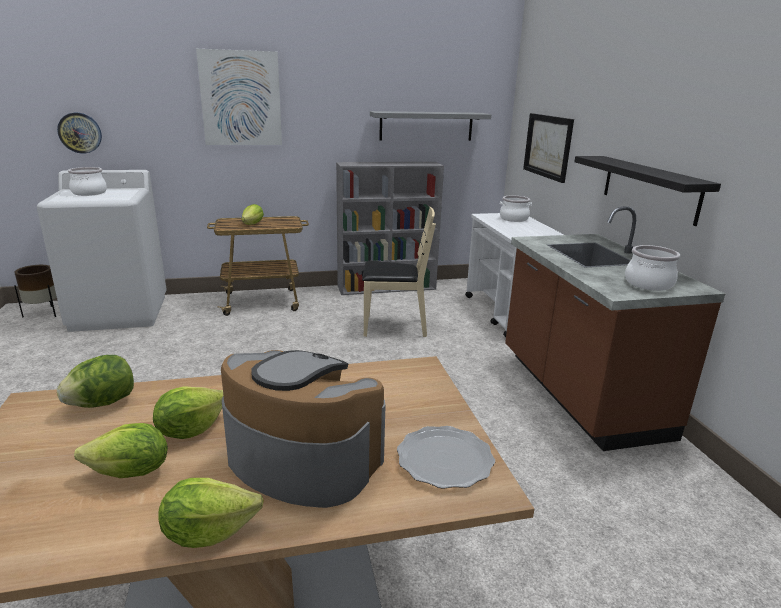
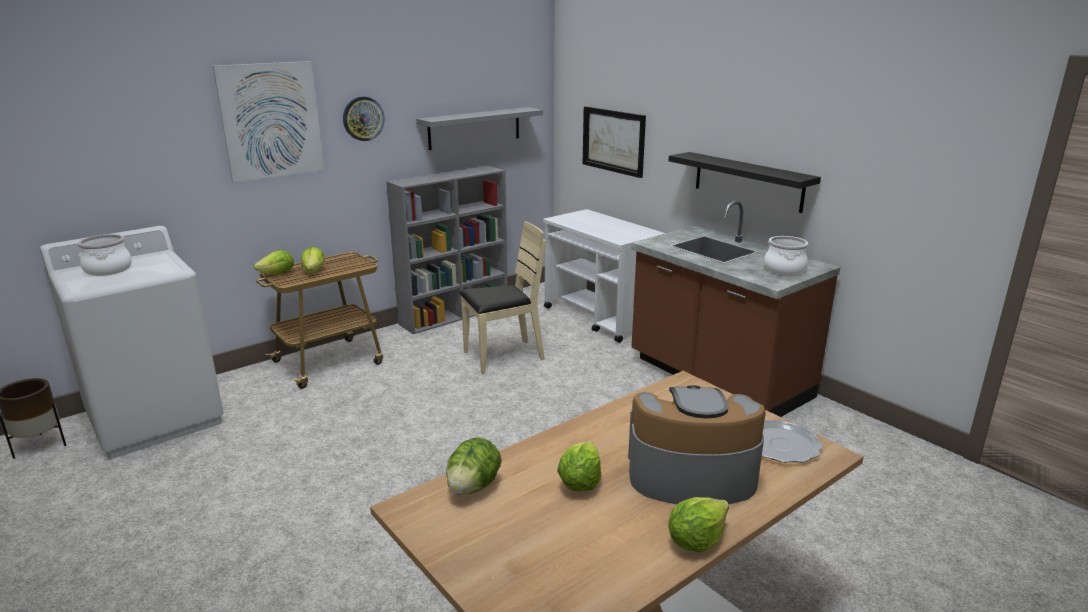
camera: 25 degrees left, 0 degrees up
(80, 133) = (61, 190): wall clock -> wall clock (363, 118)
(130, 473) = (584, 527): lettuce -> lettuce (278, 274)
(514, 219) = (589, 218): cooking pot -> none

